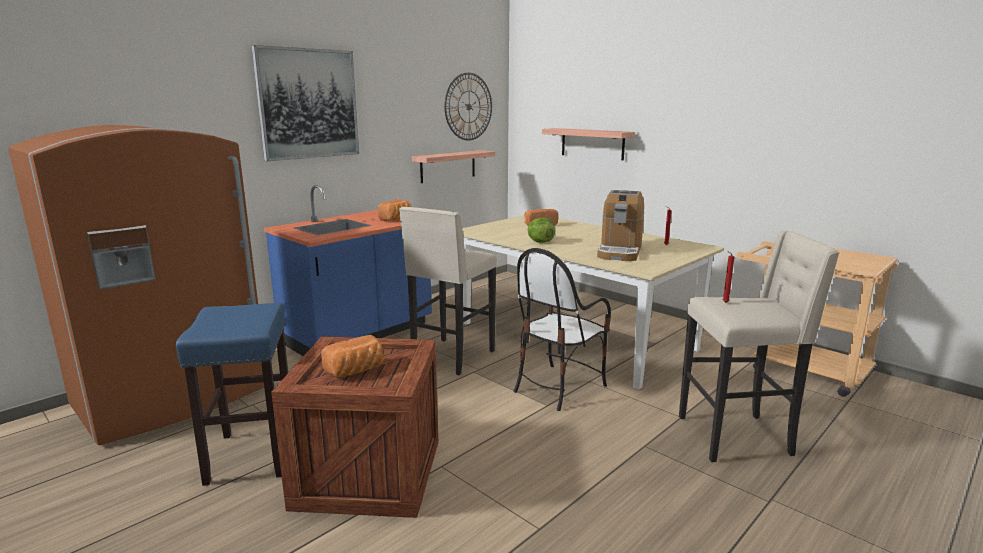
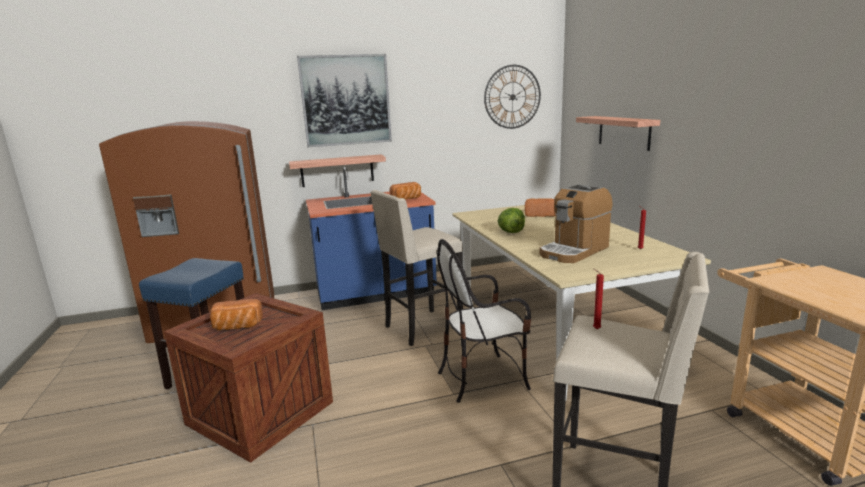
camera: 30 degrees right, 0 degrees up
(448, 166) = (487, 152): shelf -> shelf (337, 170)

